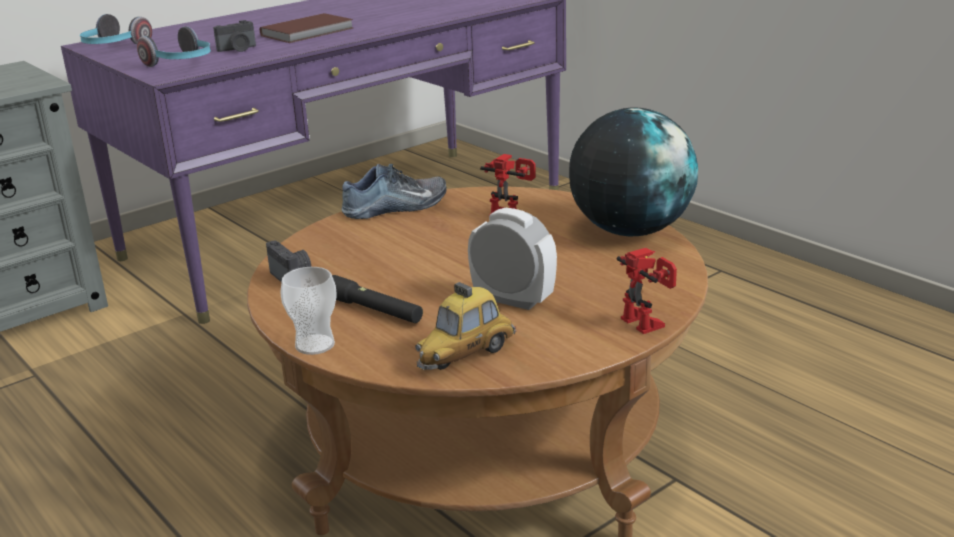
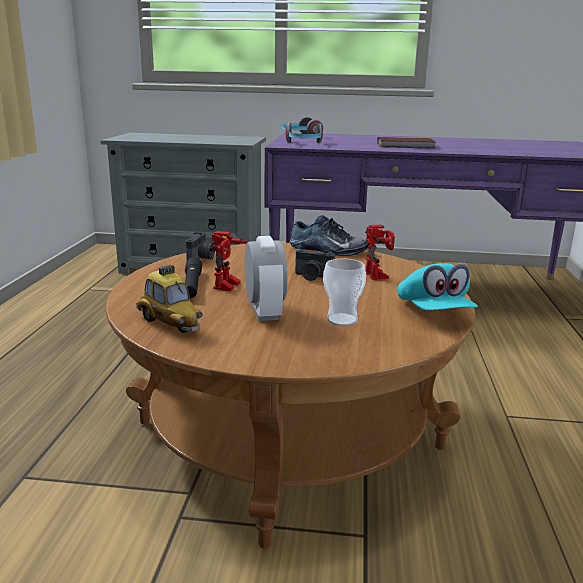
camera: 45 degrees right, 5 degrees down
(238, 49) = (347, 144): camera -> camera (312, 277)
(315, 345) = (131, 286): cup -> cup (342, 320)
(466, 355) = (170, 324): toy car -> toy car turned 135 degrees counterclockwise
(631, 230) = (434, 312): globe -> turquoise cap
(649, 322) = (304, 362): toy robot -> toy robot (230, 287)

